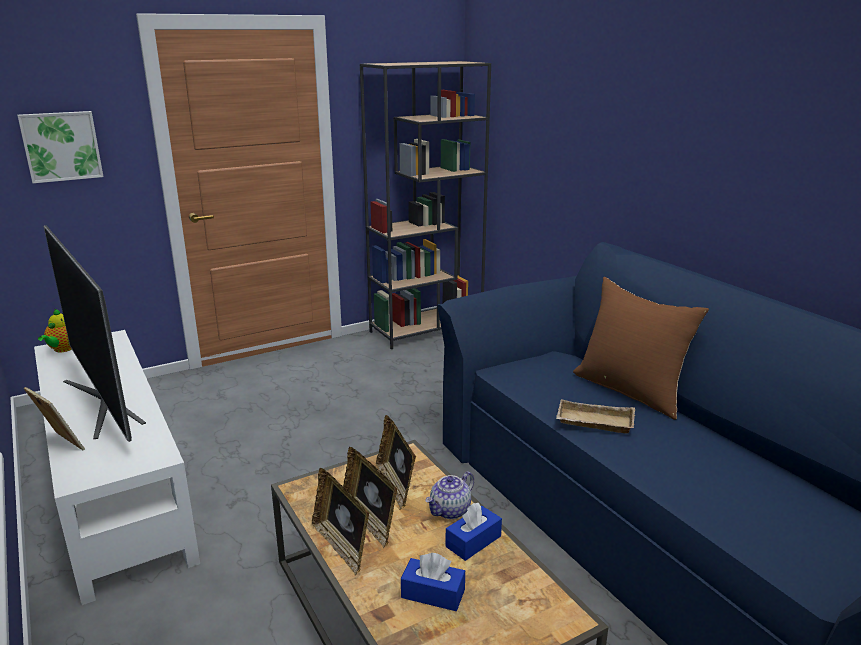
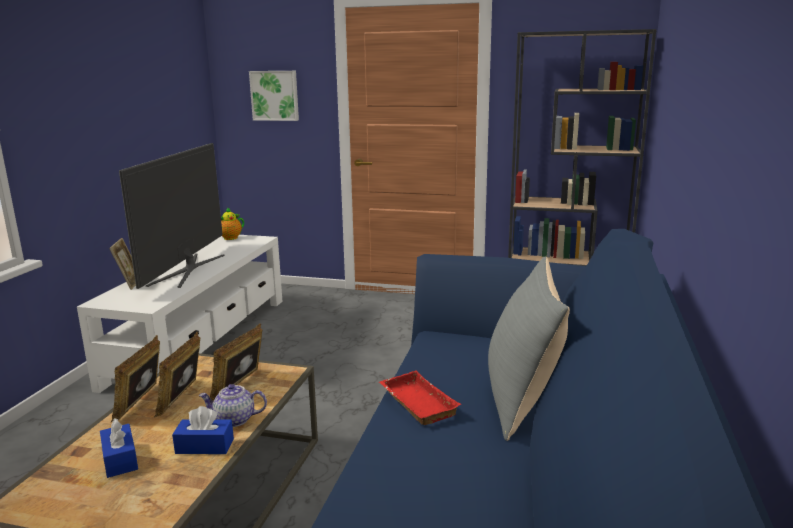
camera: 45 degrees right, 5 degrees down
(593, 422) = (415, 403): beige tray -> red tray
(631, 390) = (523, 399): brown pillow -> grey pillow

